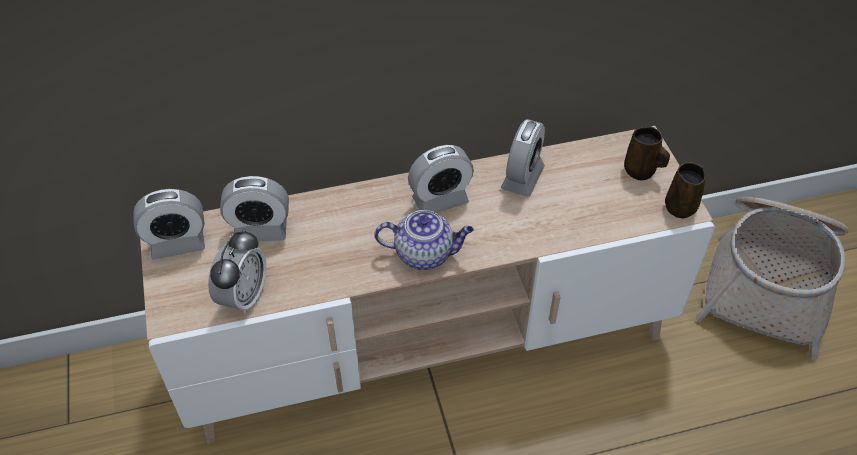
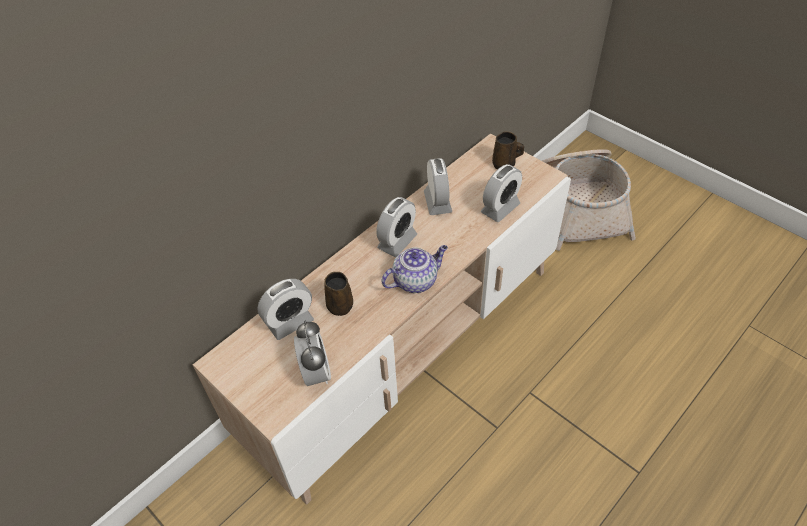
camera: 30 degrees left, 0 degrees up
(177, 244) = (235, 363): alarm clock -> alarm clock (500, 208)
(680, 206) = (543, 175): brown mug -> brown mug (339, 305)

